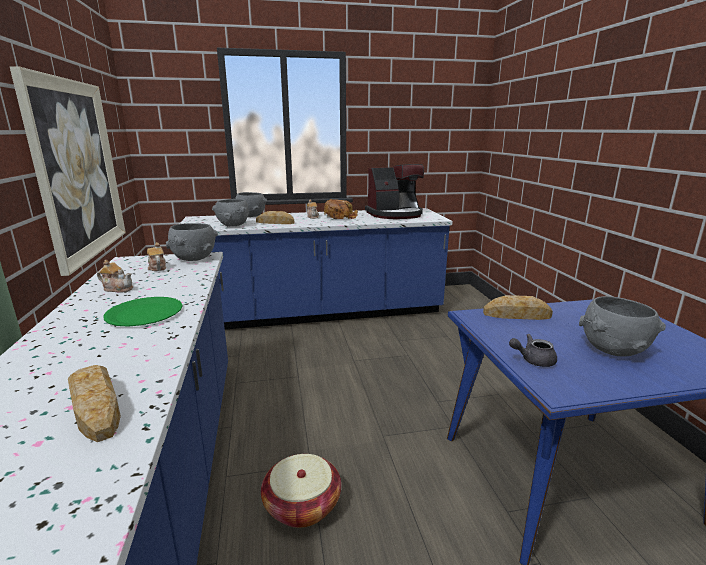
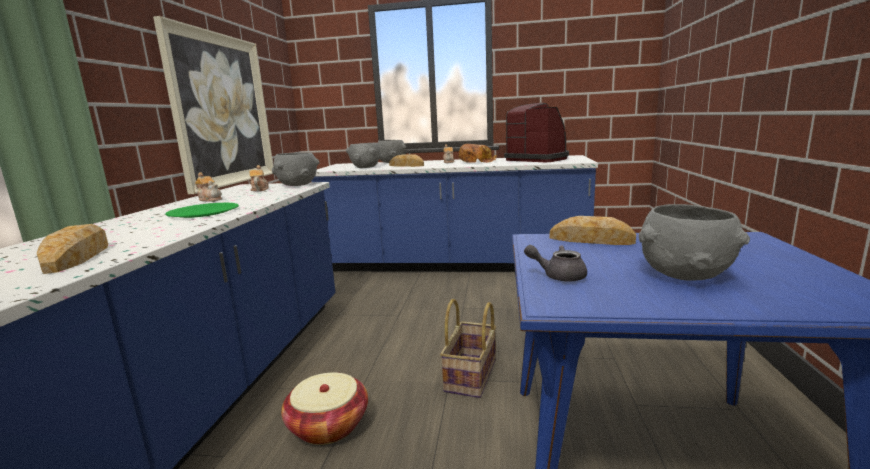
camera: 20 degrees right, 5 degrees down
(395, 214) = (538, 159): coffee machine -> coffee machine turned 135 degrees counterclockwise
(400, 429) = (471, 376): none -> basket

